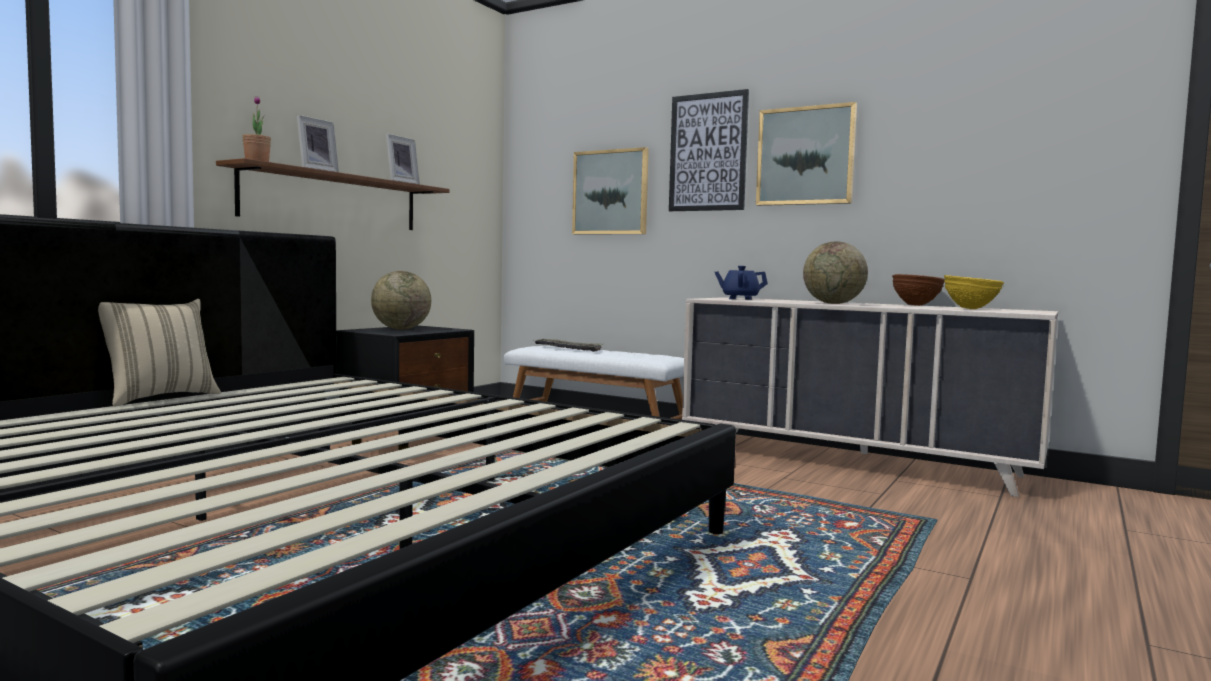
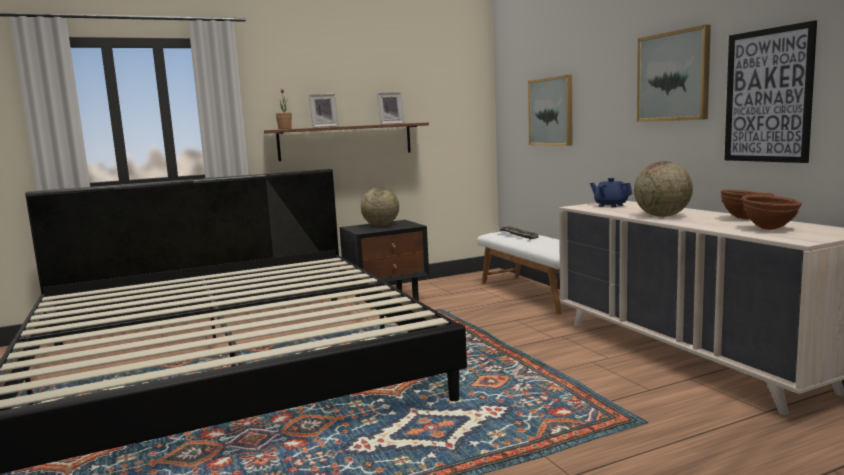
camera: 35 degrees right, 5 degrees up
(159, 398) = (221, 272): beige pillow -> none
(708, 152) = (608, 76): picture -> picture (768, 96)
(971, 309) = (769, 229): yellow bowl -> brown bowl

